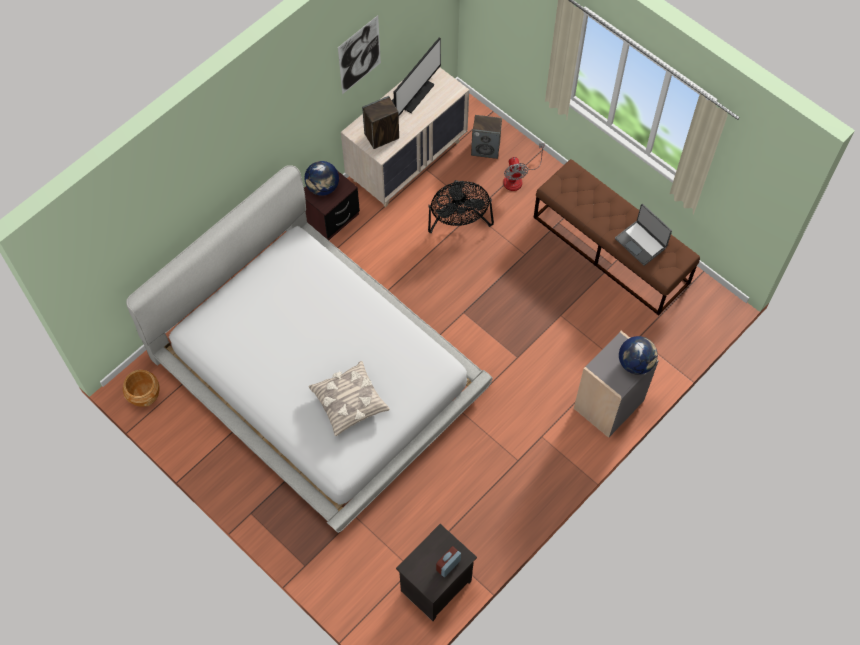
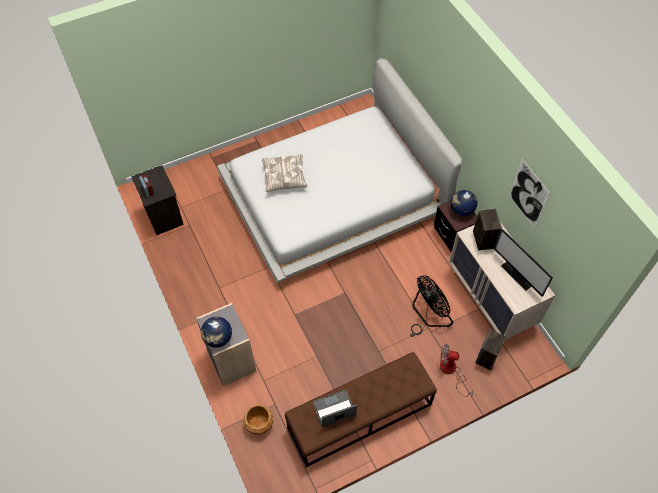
camera: 110 degrees right, 5 degrees down
(144, 395) = (355, 109): brown planter -> brown planter (259, 424)
(456, 218) = (426, 314): black fan -> black fan turned 135 degrees clockwise

